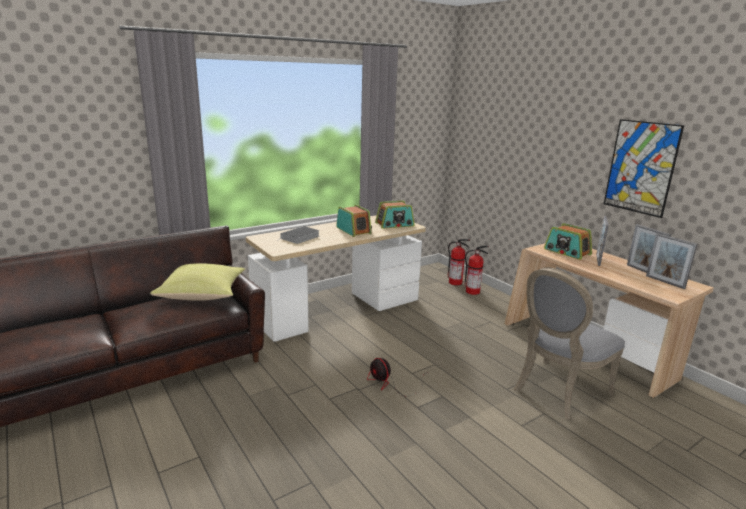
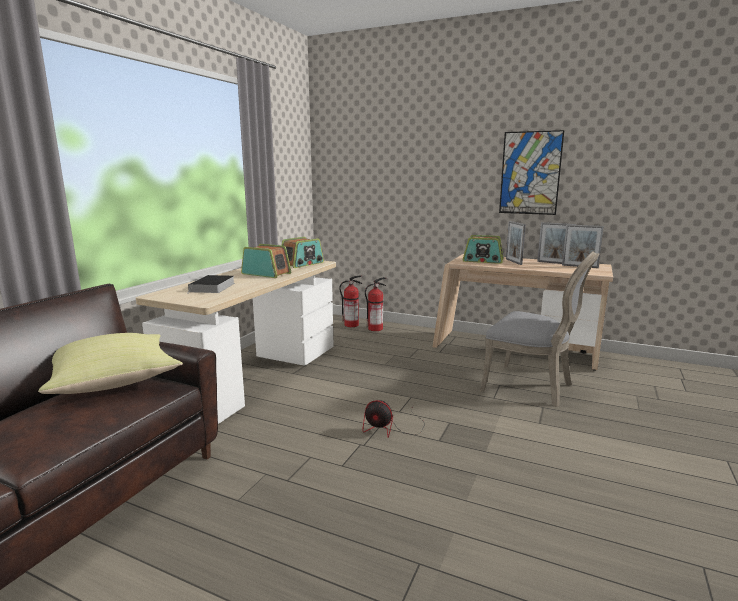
camera: 30 degrees left, 5 degrees down
(557, 391) = (531, 387): grey chair -> grey chair turned 75 degrees counterclockwise

